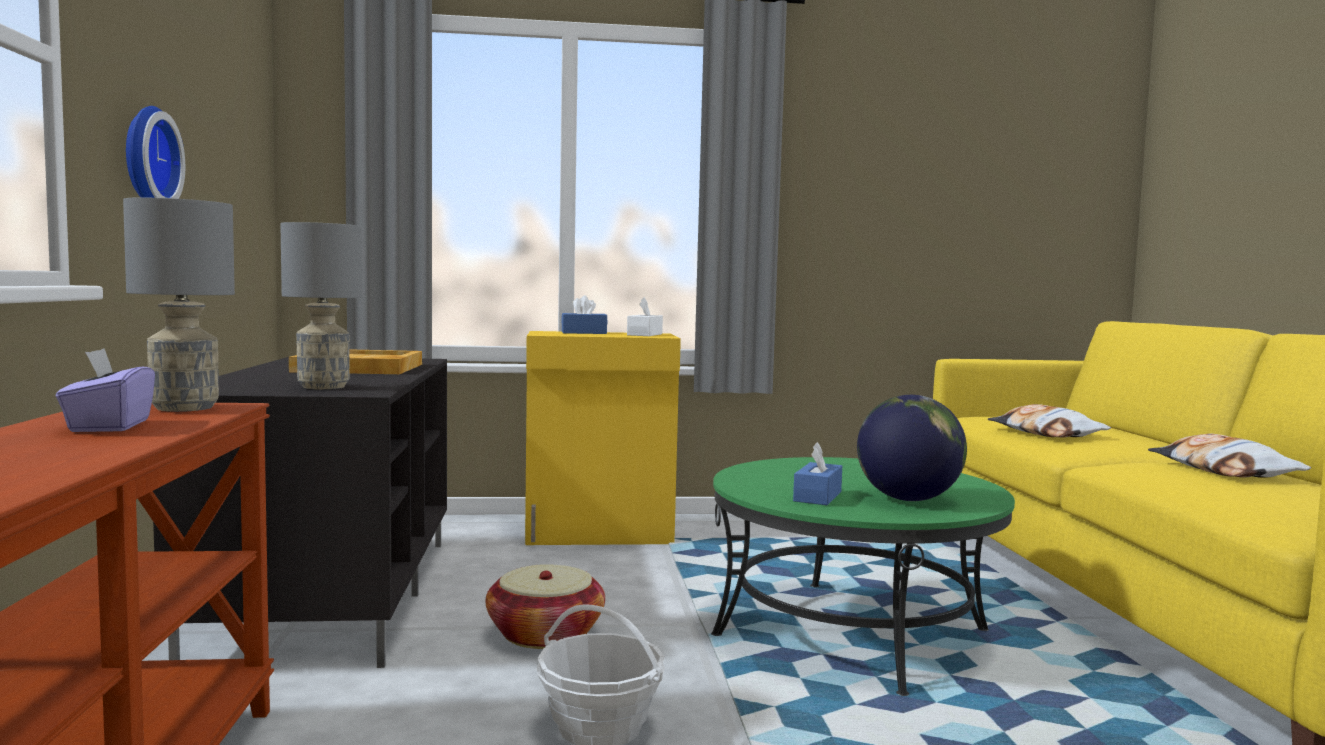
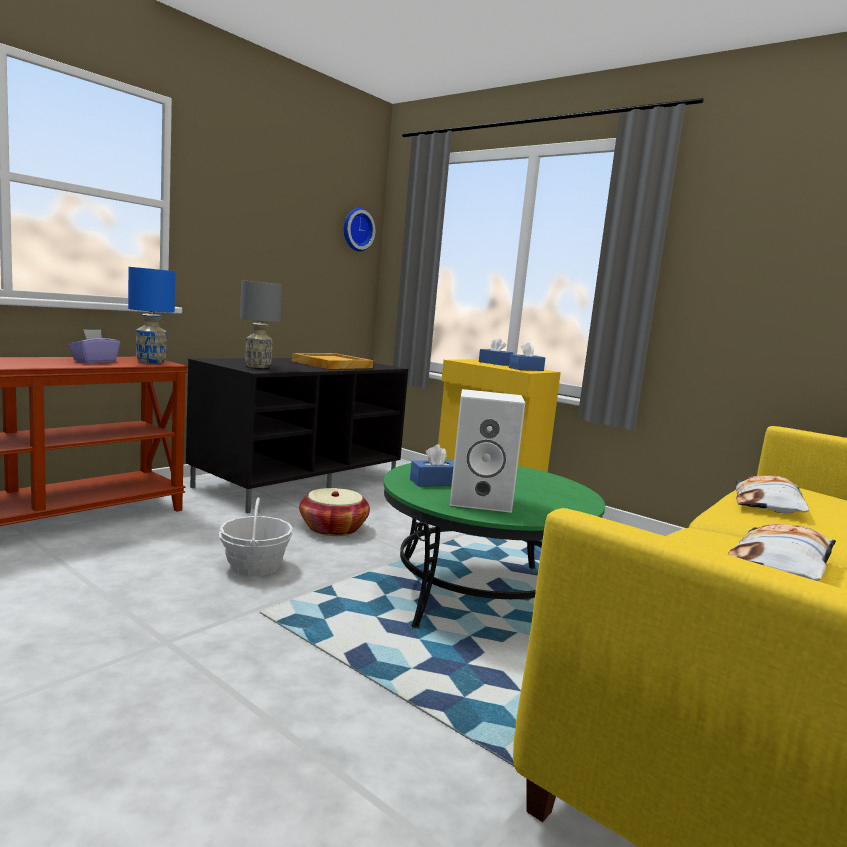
camera: 45 degrees right, 5 degrees up
(146, 158) = (239, 248): wall clock -> wall clock (356, 229)
(183, 408) = (150, 361): grey table lamp -> blue table lamp
(644, 334) = (526, 369): white tissue box -> blue tissue box
(908, 499) = (482, 500): globe -> white speaker

